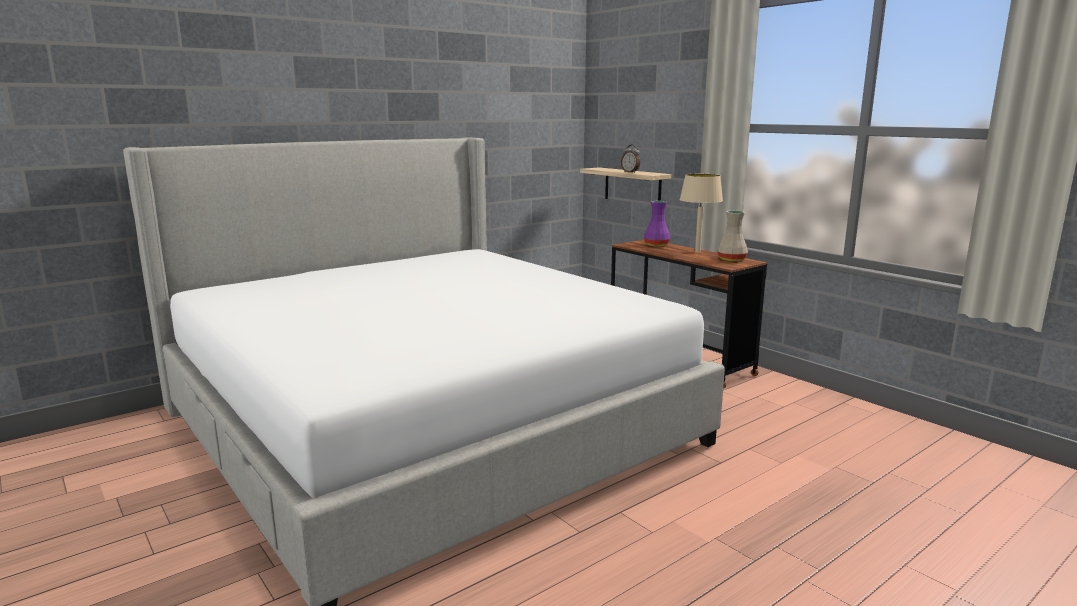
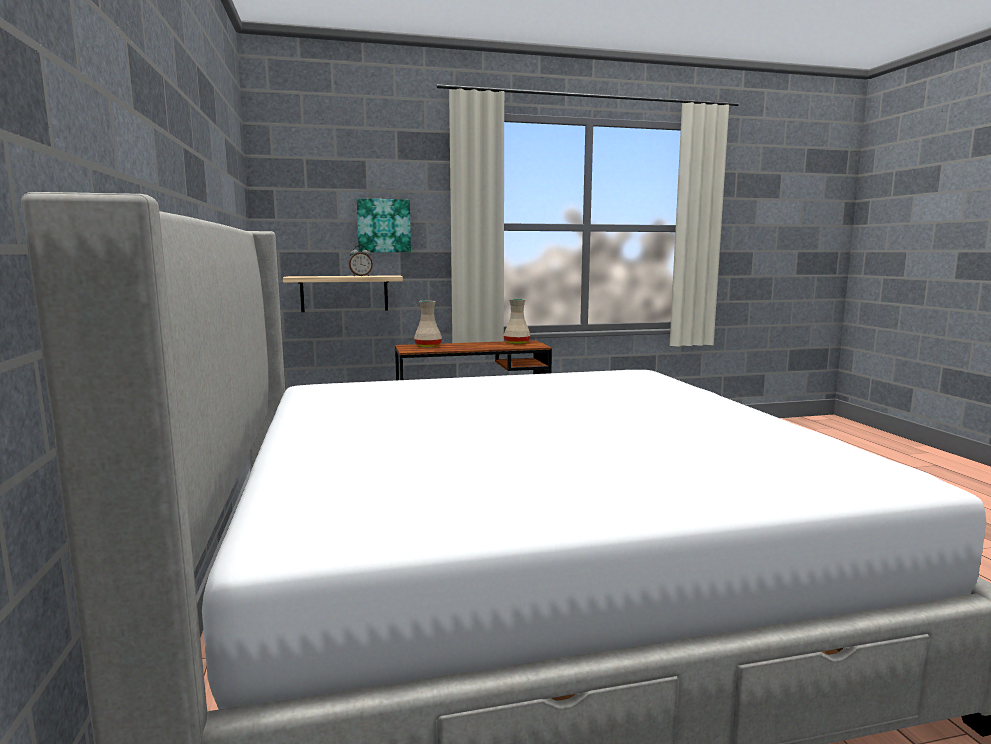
camera: 65 degrees left, 5 degrees down
(657, 245) = (428, 346): purple vase -> beige vase
(663, 126) = (383, 226): none -> picture
(697, 251) = (474, 343): beige table lamp -> none

